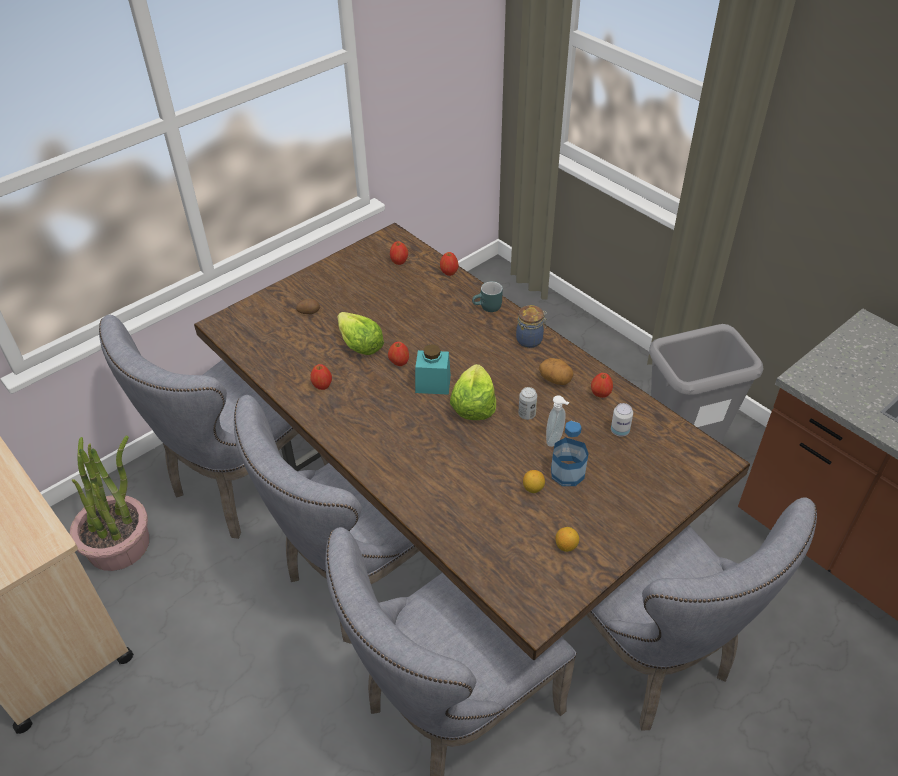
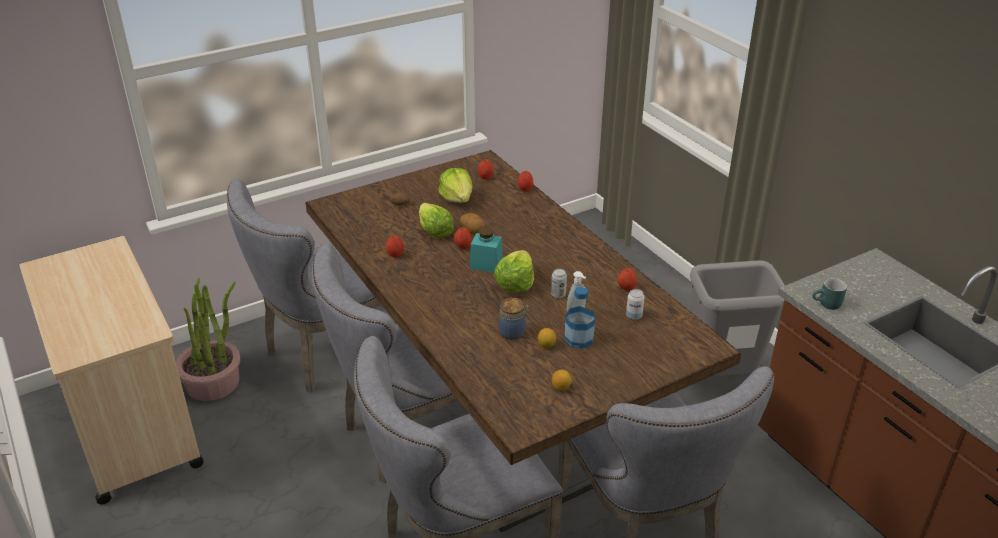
camera: 10 degrees right, 10 degrees down
(374, 295) = (457, 198): none -> lettuce
(488, 308) = (550, 217): turquoise mug -> turquoise mug (827, 305)
(530, 340) = (579, 243): jar -> jar (513, 332)
(555, 380) = (590, 274): potato -> potato (472, 232)

